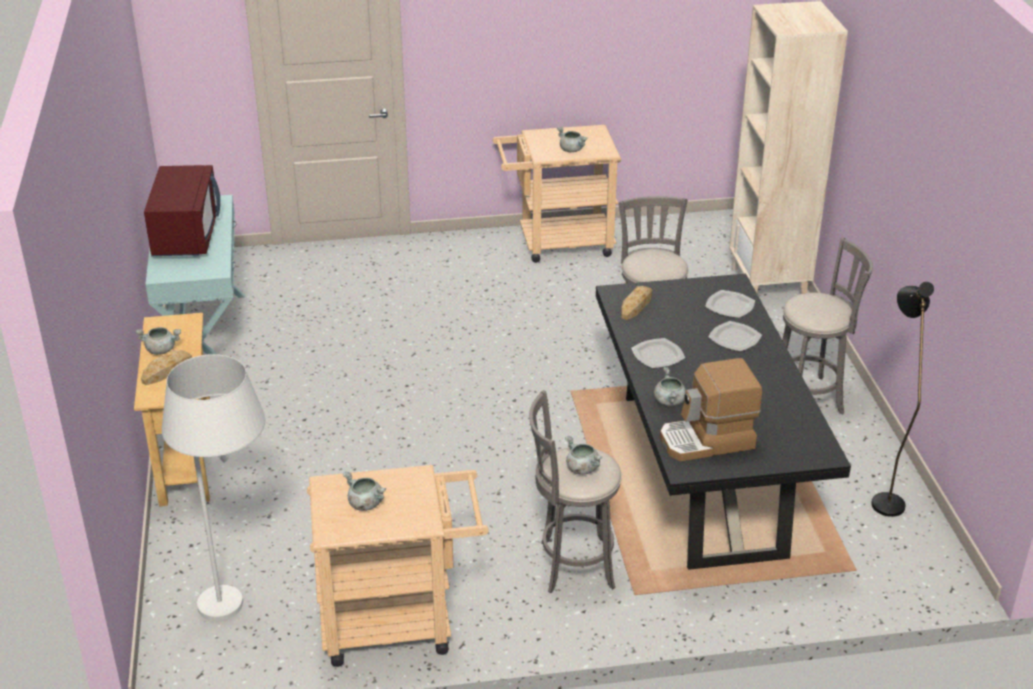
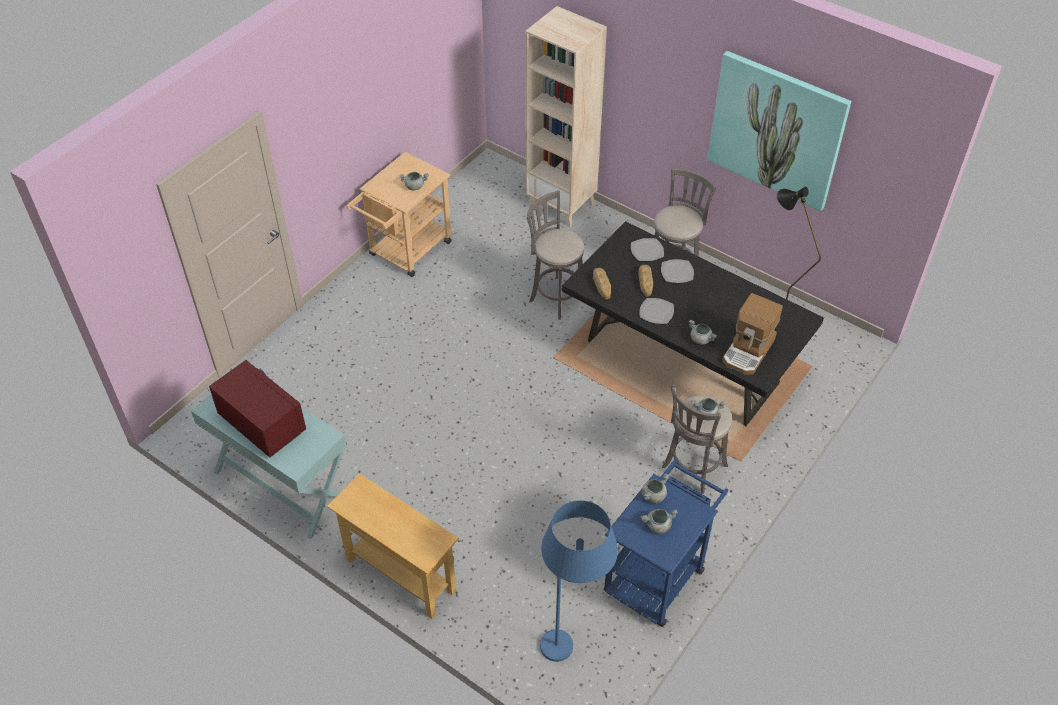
camera: 45 degrees left, 15 degrees up
(161, 350) = (377, 520): grey cooking pot -> grey cooking pot (653, 495)
(167, 371) = (406, 531): bread -> bread (645, 282)
(242, 611) = (573, 639): white floor lamp -> blue floor lamp
(399, 622) = (658, 573): beige cart -> blue cart
(949, 205) = (777, 130): none -> picture

